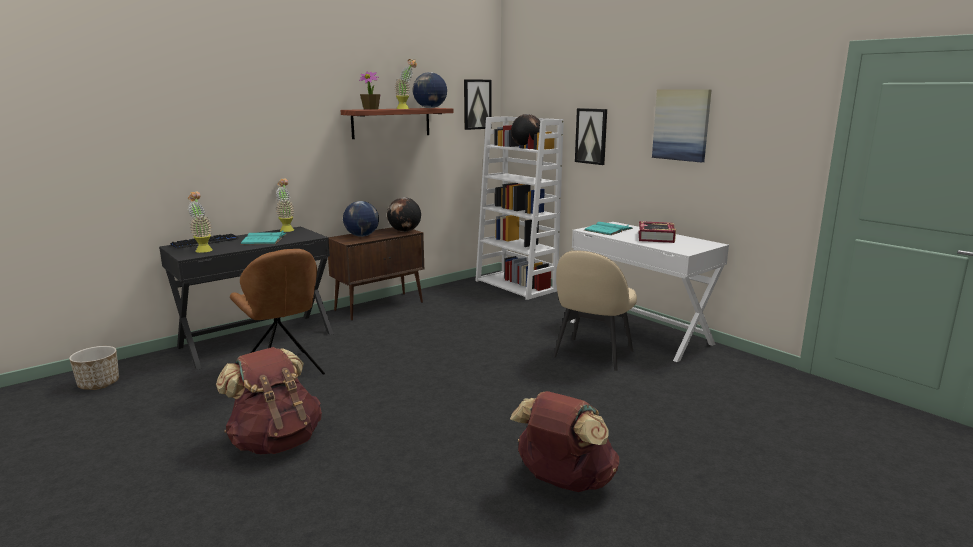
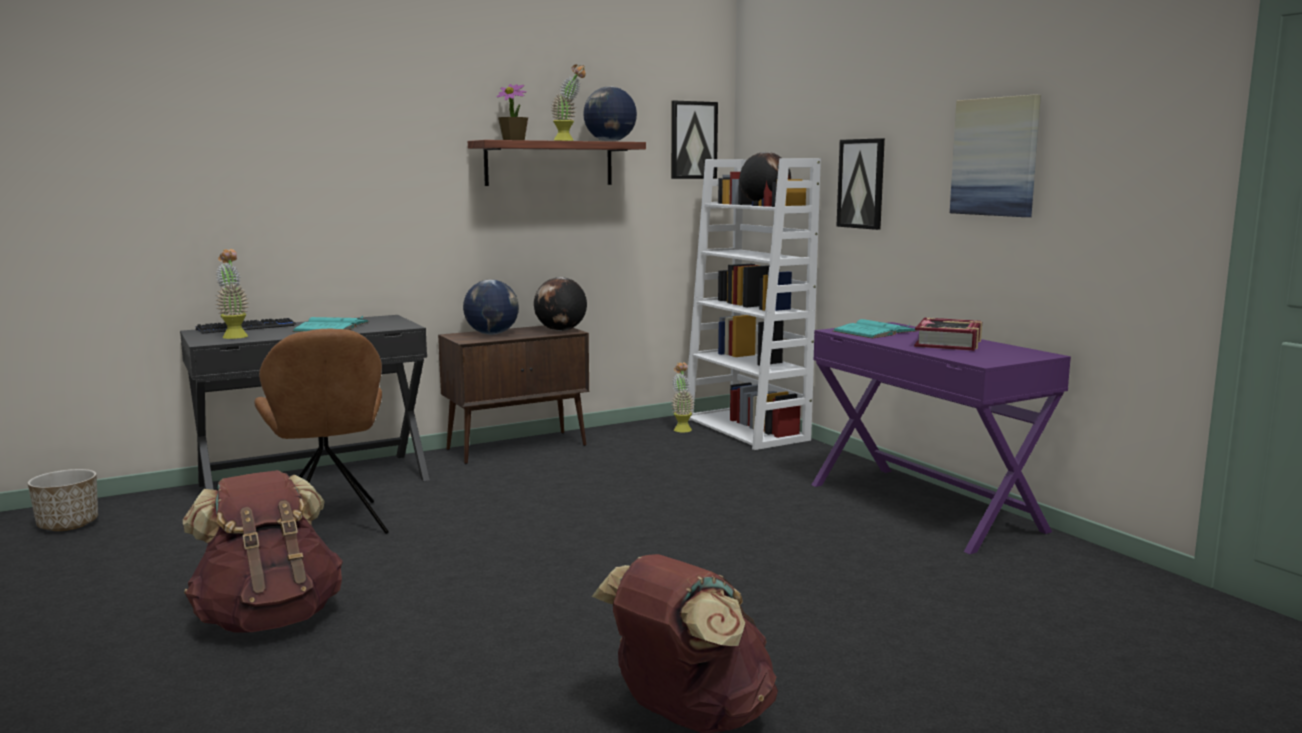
camera: 10 degrees right, 5 degrees down
(286, 229) = (374, 317): potted plant -> potted plant (681, 429)
(592, 354) = (826, 534): beige chair -> none
(640, 332) = (924, 506): white desk -> purple desk

